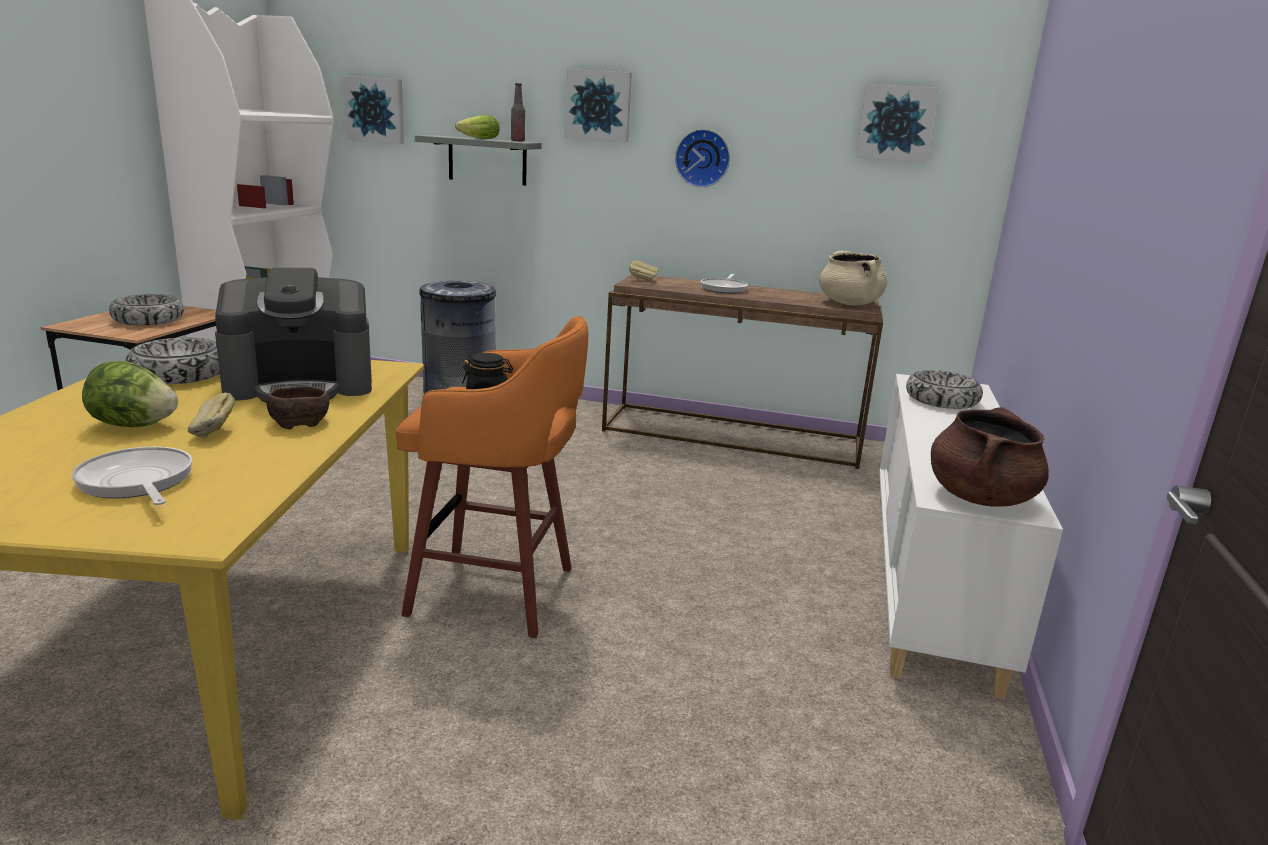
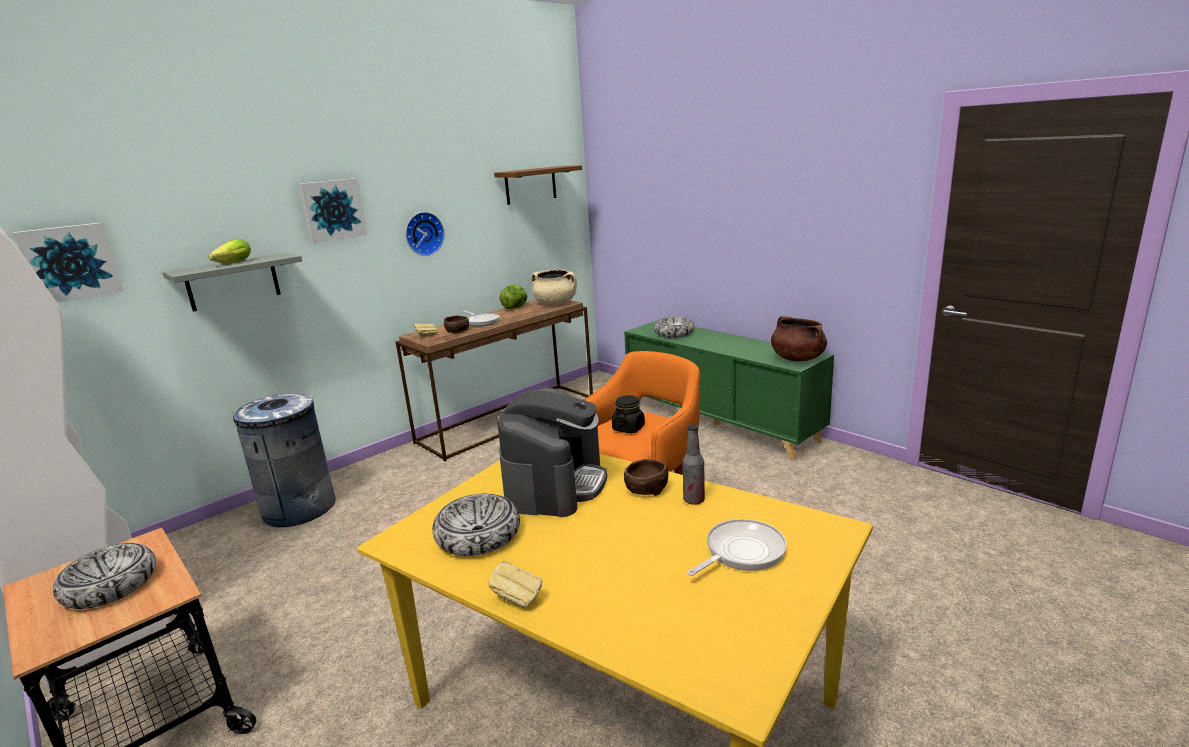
camera: 55 degrees left, 0 degrees up
(133, 425) = (611, 556): lettuce -> lettuce (515, 308)
(137, 482) = (741, 552): frying pan -> frying pan turned 150 degrees clockwise
(214, 433) = (650, 522): bread -> bread (517, 599)
(517, 141) = (270, 256): bottle -> bottle (693, 500)
(677, 286) = (458, 331): none -> brown bowl
(896, 123) = (530, 185): picture -> brown shelf
(930, 579) = (720, 422): white cabinet -> green cabinet

